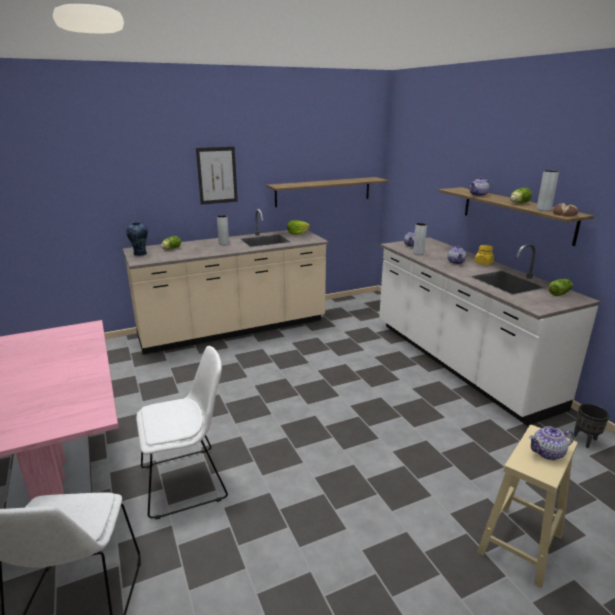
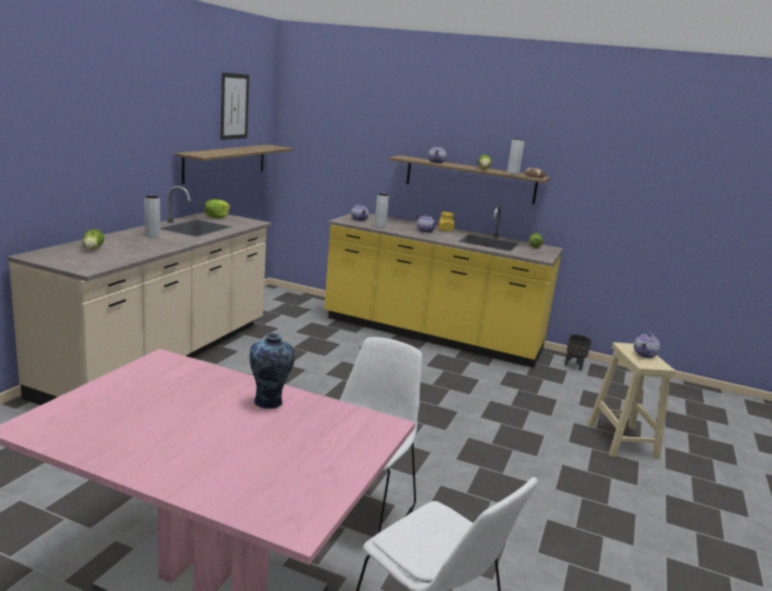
camera: 45 degrees left, 5 degrees down
(140, 254) = (61, 260): vase -> vase (269, 402)
(217, 175) = (124, 139): picture -> picture (234, 106)
(458, 363) = (431, 335): white counter -> yellow counter

